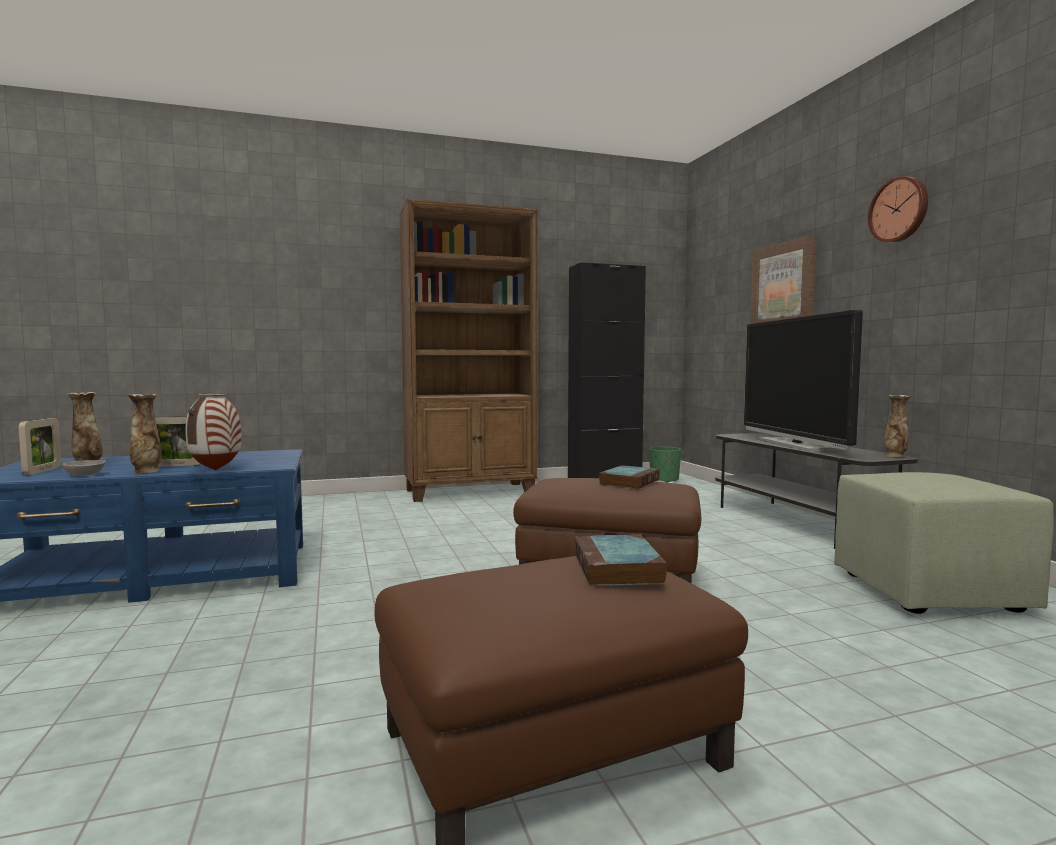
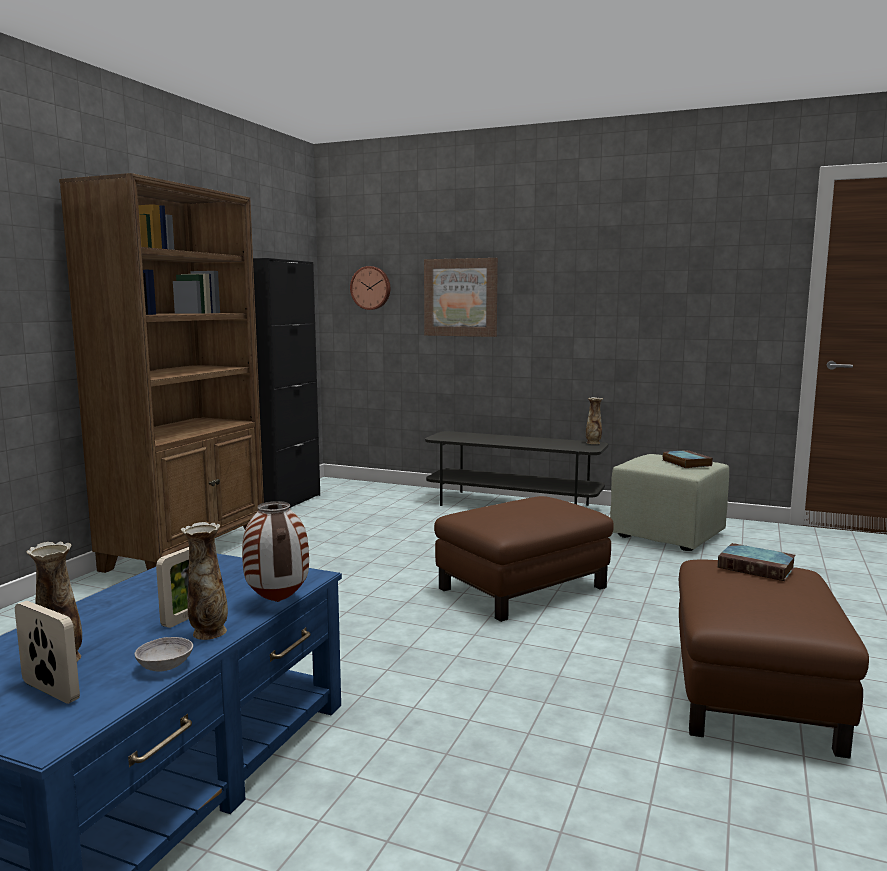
camera: 50 degrees left, 5 degrees up
(629, 482) = (535, 504): book -> book (685, 463)
(664, 480) = (331, 487): green planter -> none
(796, 445) = (514, 442): television -> none
(899, 210) = (578, 254): wall clock -> wall clock (371, 288)

